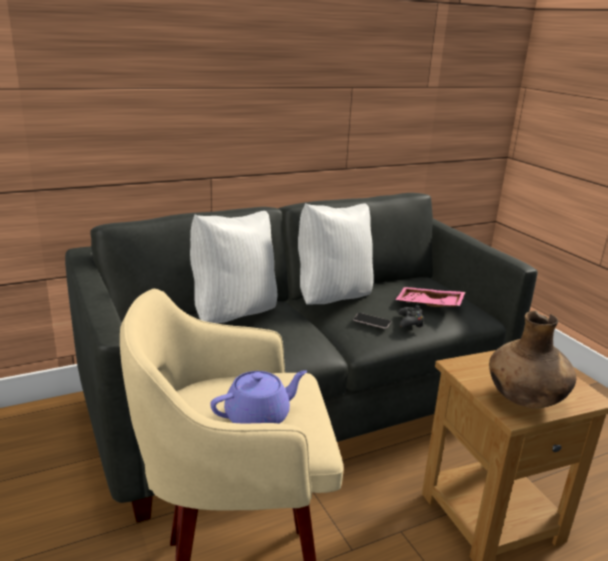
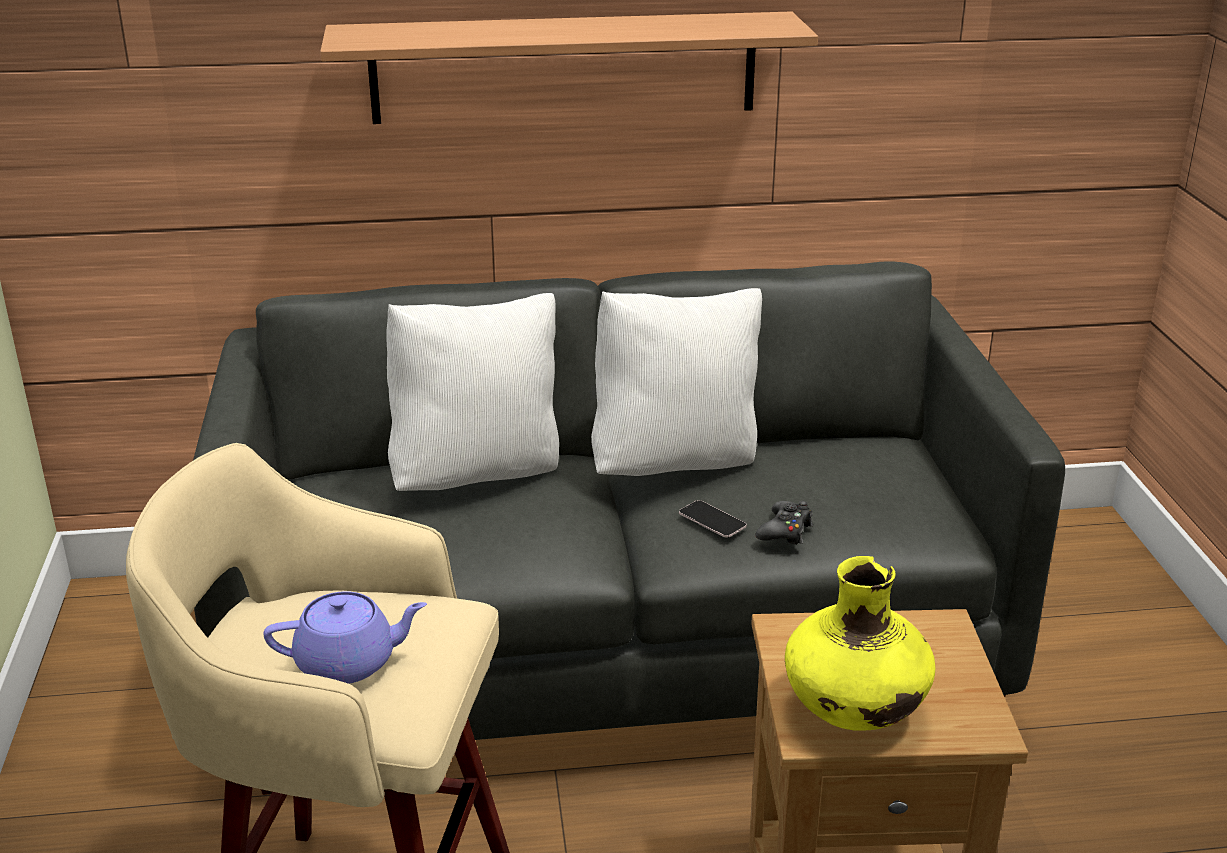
camera: 20 degrees right, 5 degrees up
(251, 94) = (564, 67): none -> shelf
(429, 305) = (848, 501): pink tray -> none
(525, 400) = (855, 712): brown vase -> yellow vase

